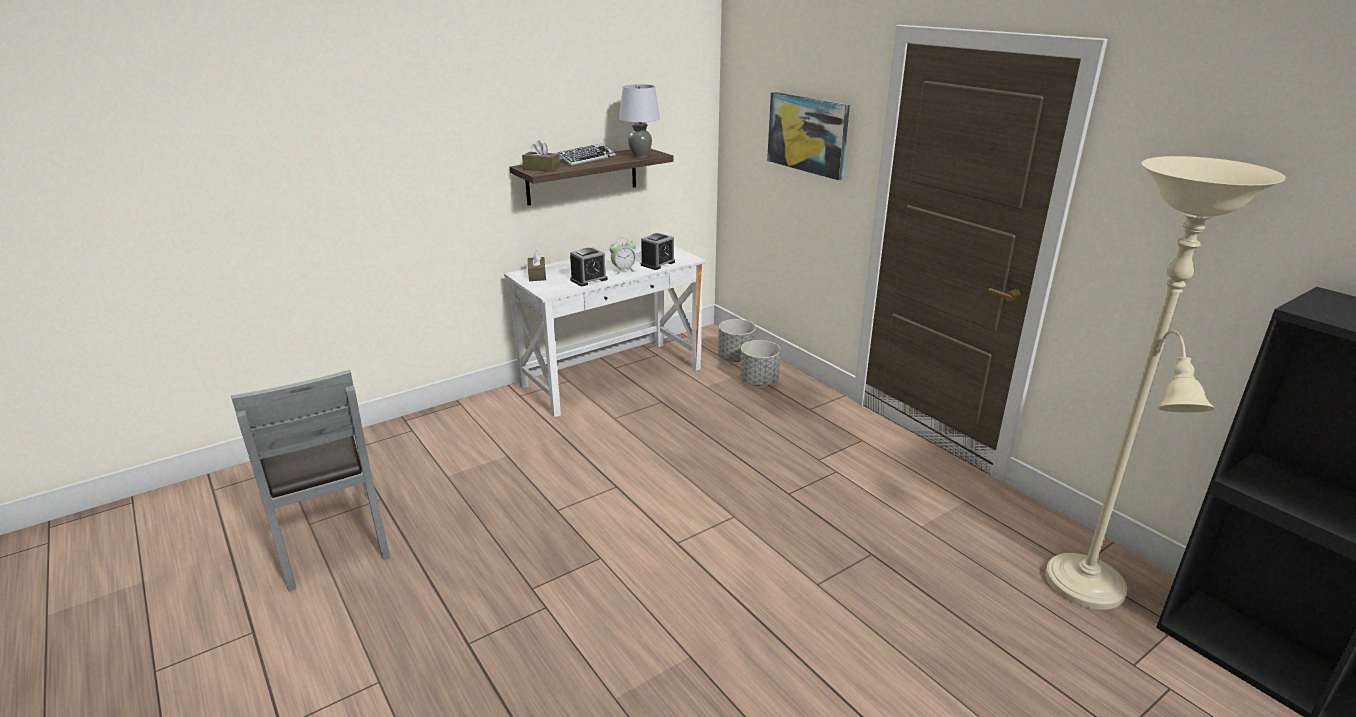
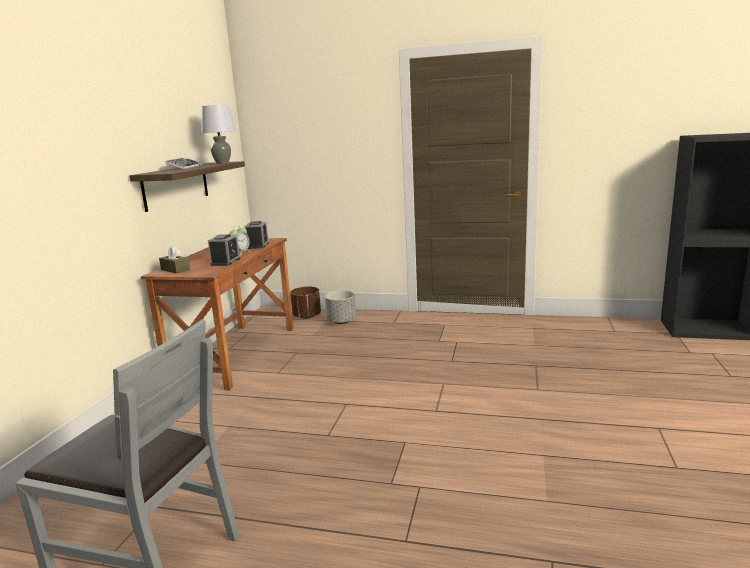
camera: 40 degrees left, 10 degrees down
(541, 168) = (165, 172): brown tissue box -> none
(611, 377) = (235, 354): white desk -> brown desk
(736, 358) = (307, 316): grey planter -> brown planter
(807, 134) = (334, 135): picture -> none
(1088, 590) = (632, 336): beige floor lamp -> none

